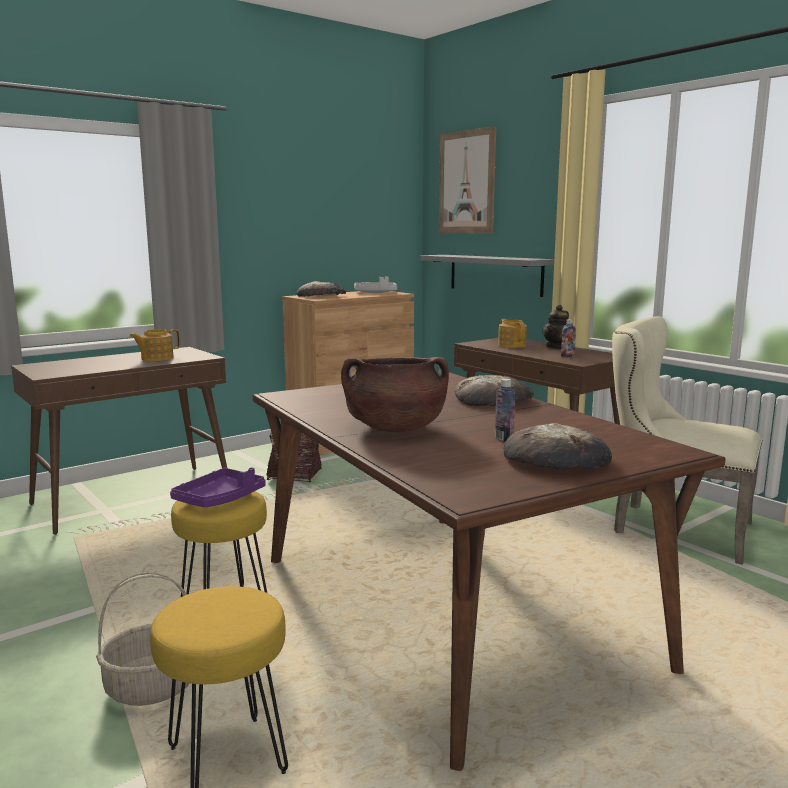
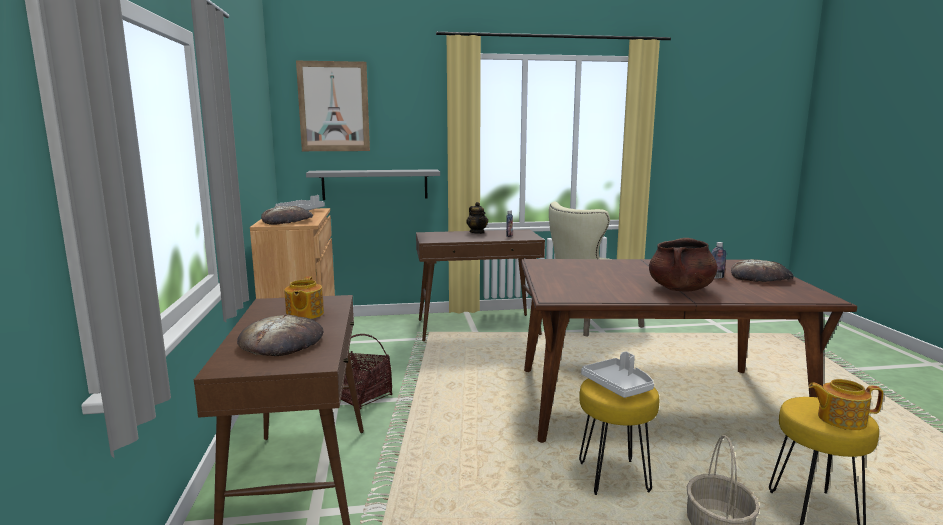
camera: 60 degrees left, 0 degrees up
(220, 499) = (618, 386): purple tray -> grey tray
(493, 399) = (618, 264): bread -> bread (282, 341)
(512, 345) = (453, 237): teapot -> teapot (840, 419)

